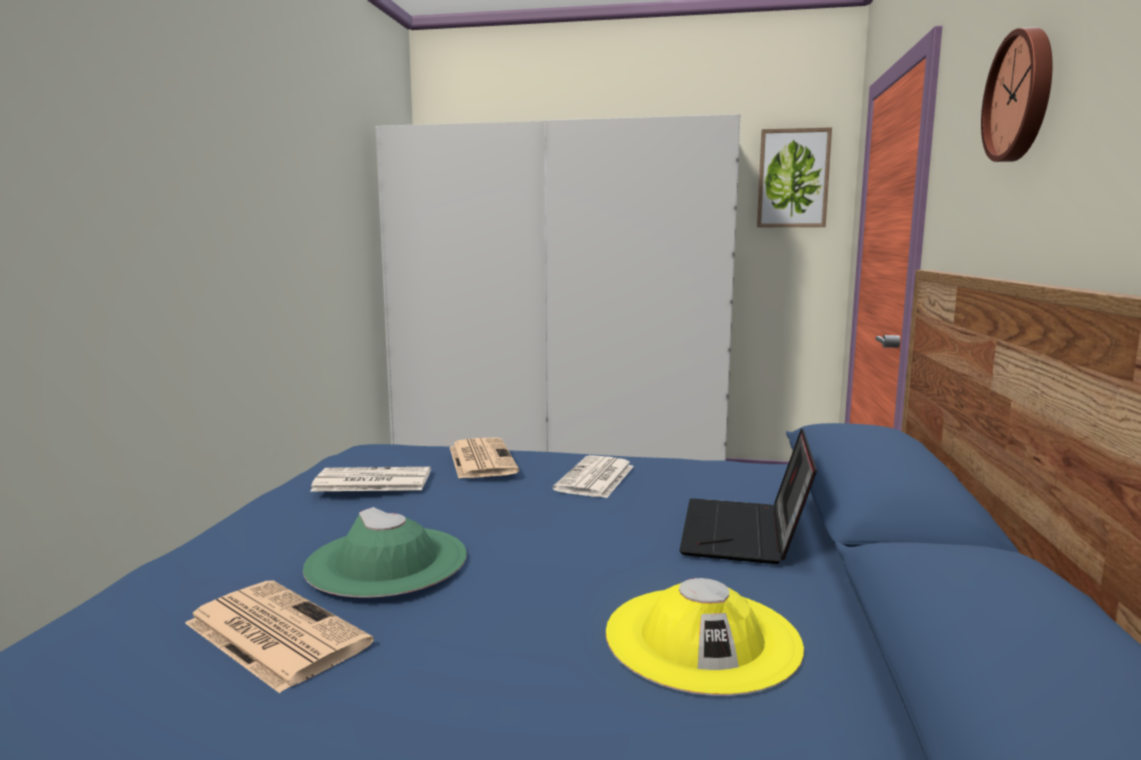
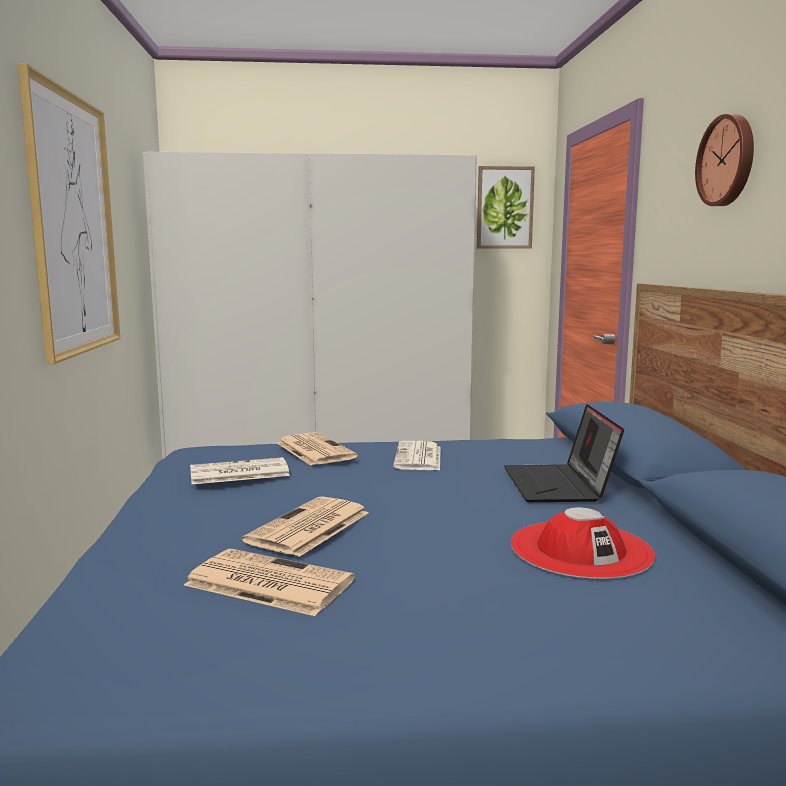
camera: 15 degrees left, 0 degrees up
(255, 202) = (74, 224): none -> picture
(387, 561) = (308, 528): green hat -> newspaper
(702, 638) = (581, 549): yellow hat -> red hat

